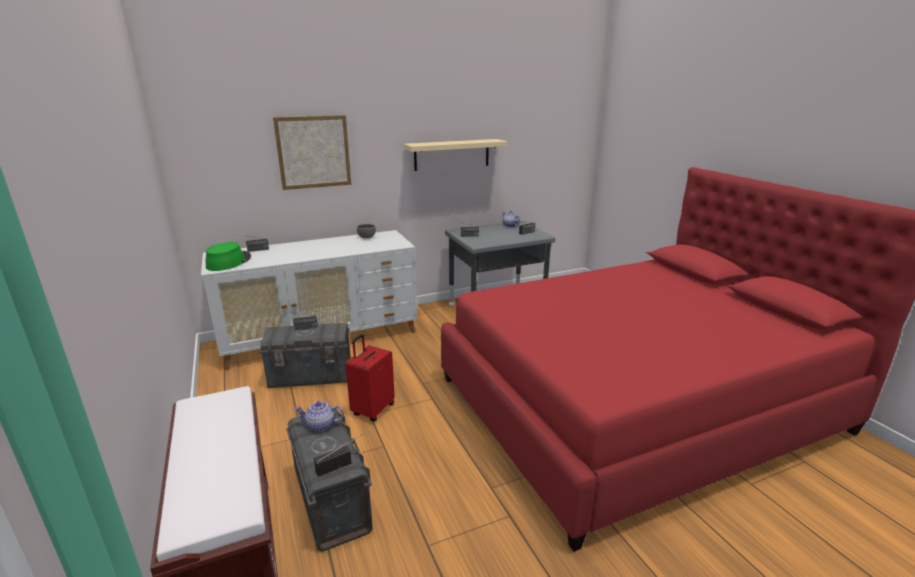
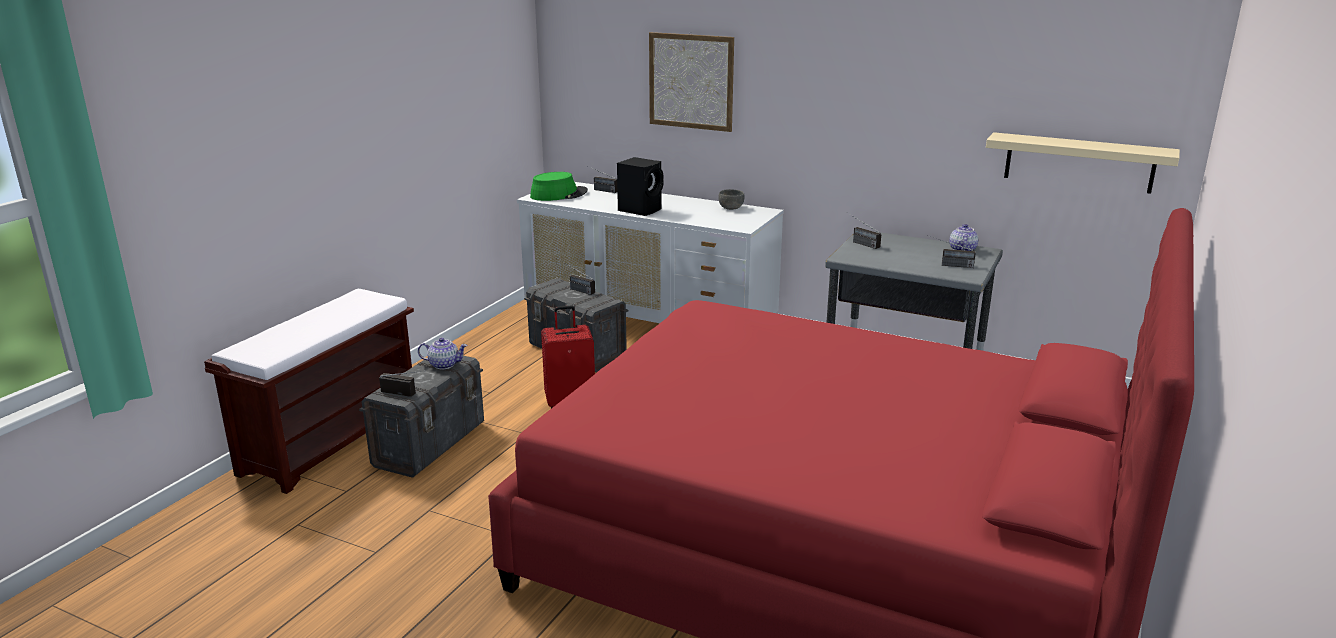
camera: 50 degrees right, 0 degrees up
(316, 254) = (641, 210): none -> black speaker
(321, 425) = (443, 365): teapot -> teapot turned 135 degrees clockwise
(452, 154) = (886, 113): beige shelf -> beige shelf (1079, 162)

